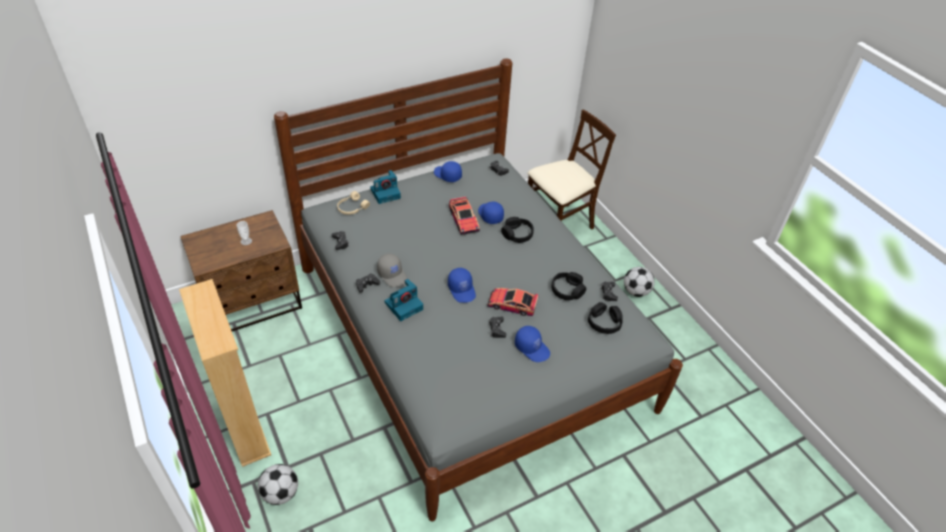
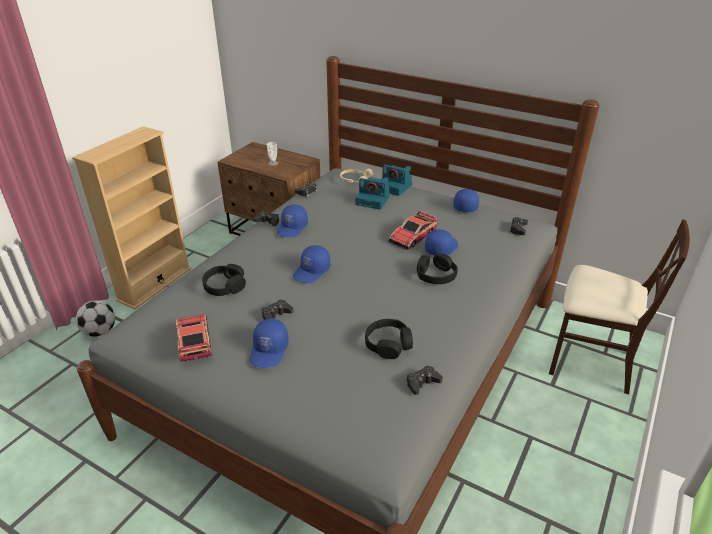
camera: 60 degrees right, 10 degrees down
(393, 275) = (292, 228): grey cap -> blue cap
(404, 305) = (259, 248): camera -> camera (373, 200)
(512, 304) = (323, 311): toy car -> toy car (194, 340)
(604, 322) = (365, 397): black headphones -> black headphones (225, 286)
(636, 291) = (578, 485): football -> none

